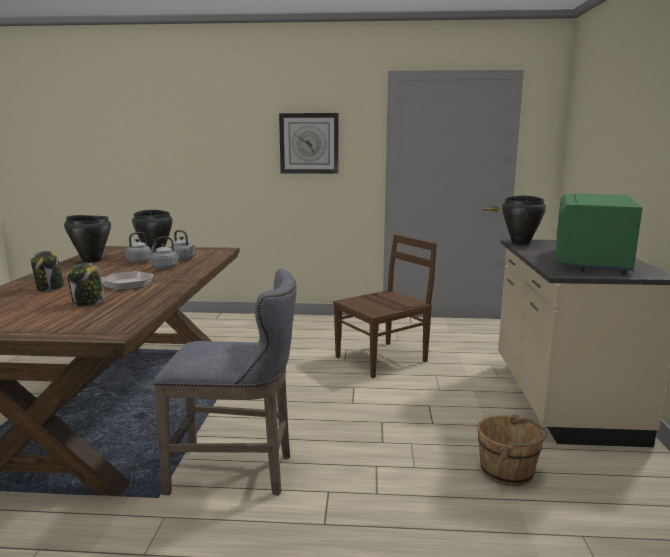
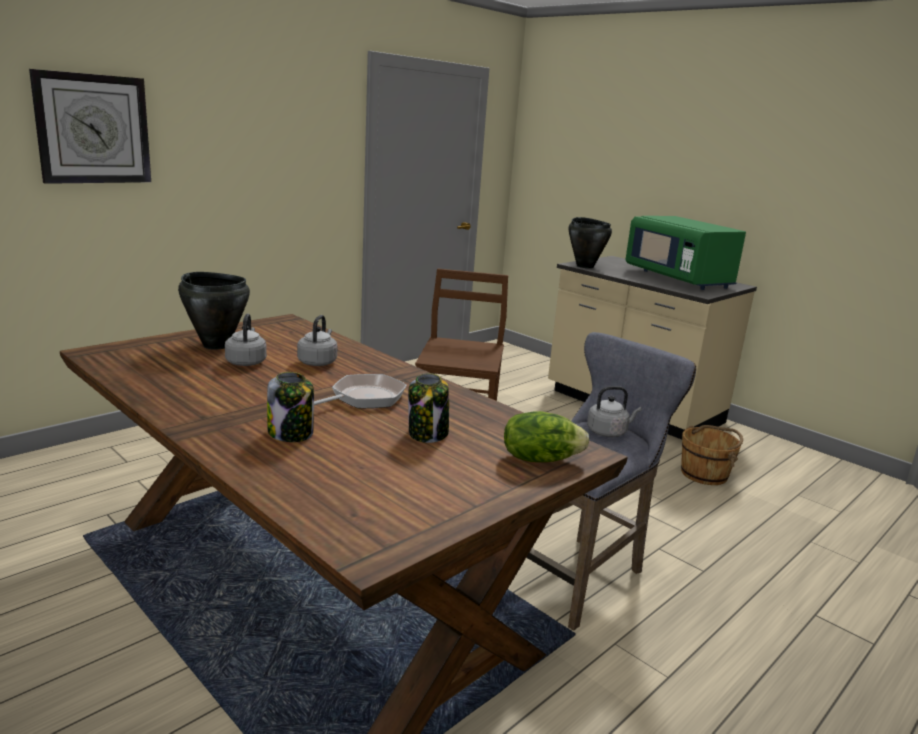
camera: 50 degrees left, 5 degrees up
(84, 327) = (540, 459): none -> lettuce
(91, 260) = (164, 378): black cooking pot -> none
(184, 259) = (291, 345): grey kettle -> grey kettle (608, 432)
(309, 143) = (277, 146): wall clock -> wall clock (93, 129)

